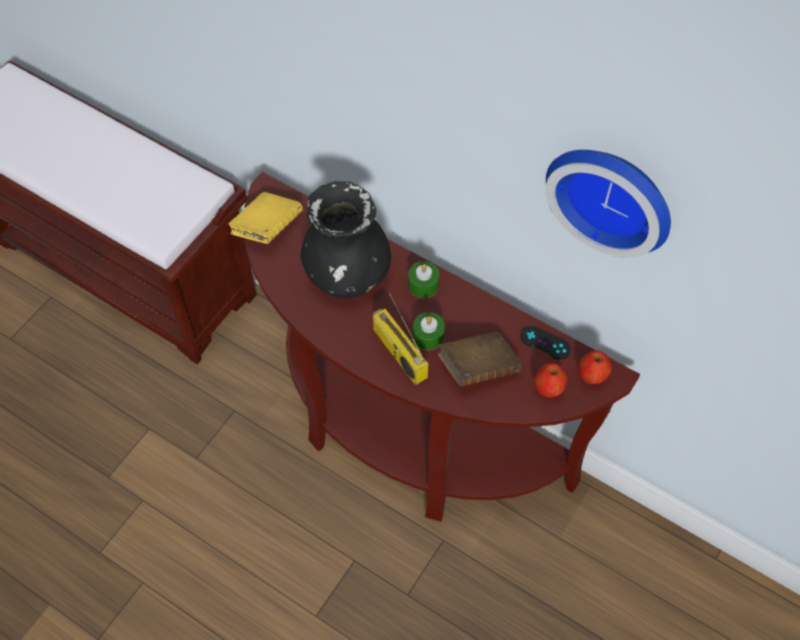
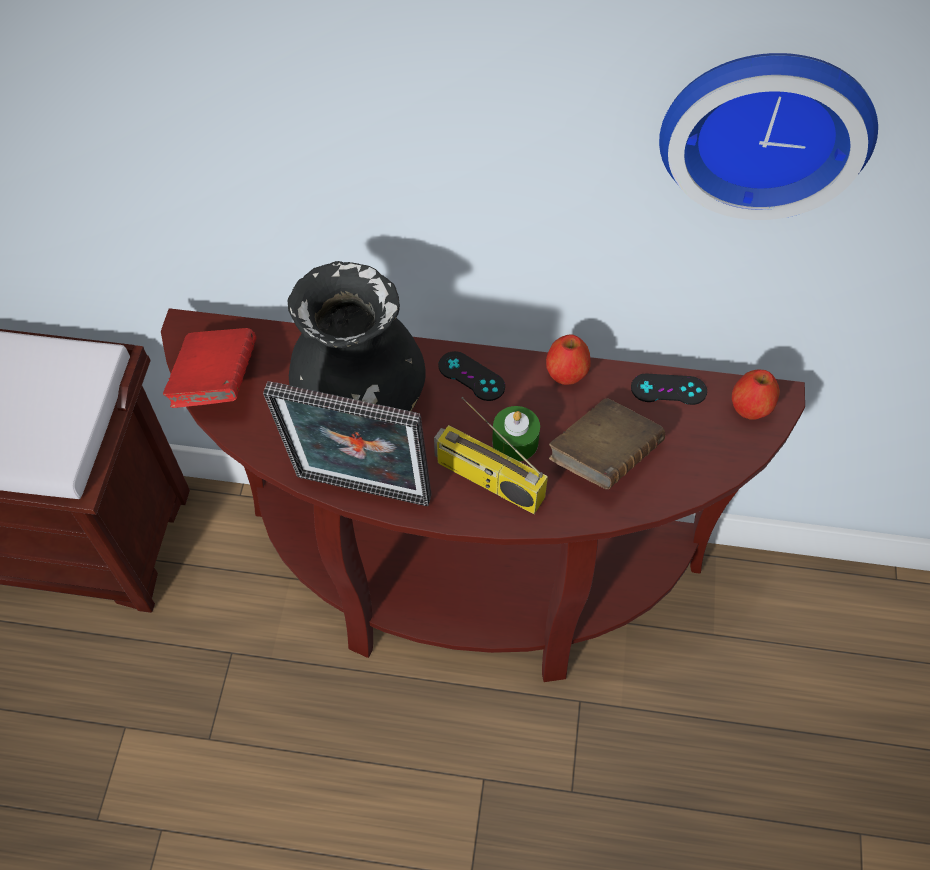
camera: 25 degrees left, 0 degrees up
(267, 228) = (216, 382): yellow book -> red book
(318, 330) = (361, 494): none -> picture frame
(423, 285) = (471, 376): green candle -> black game controller
(548, 388) = (706, 447): apple -> apple (566, 374)

